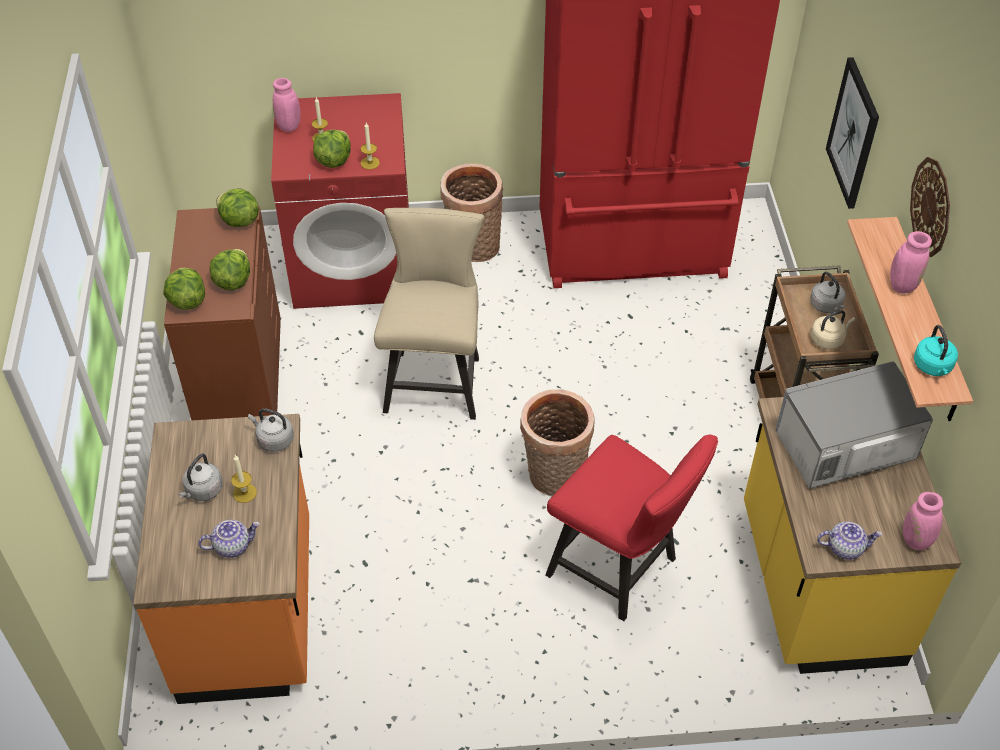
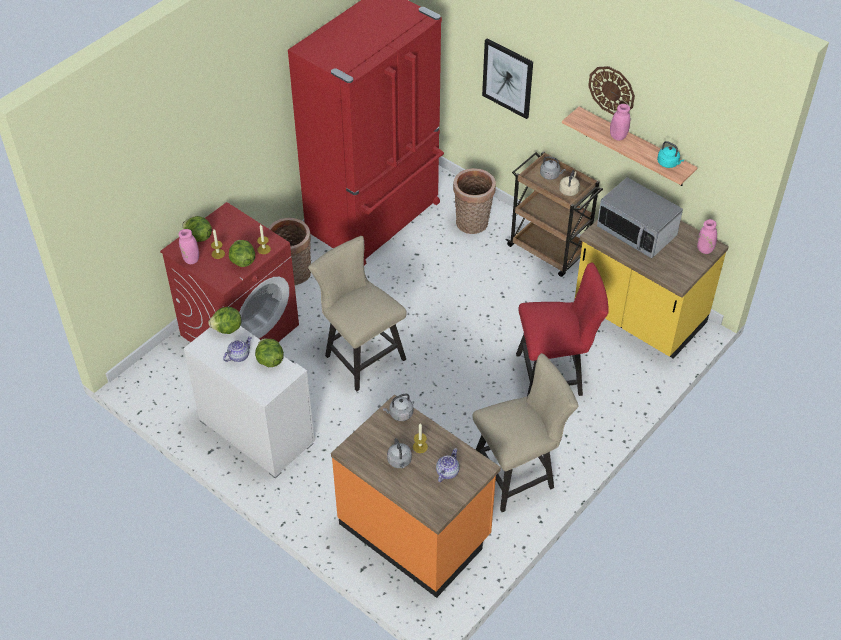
camera: 45 degrees left, 0 degrees up
(187, 301) = (260, 387): lettuce -> lettuce (198, 237)
(238, 377) = (255, 432): brown dresser -> white dresser
(435, 647) = (518, 473): none -> beige chair
(554, 478) = (477, 358): basket -> basket (472, 224)
(844, 448) = (637, 232): microwave -> microwave turned 75 degrees counterclockwise
(845, 547) = (684, 272): teapot -> teapot (239, 356)

